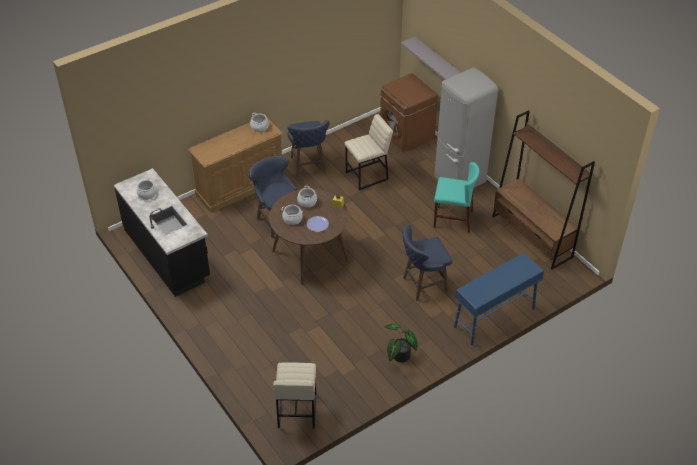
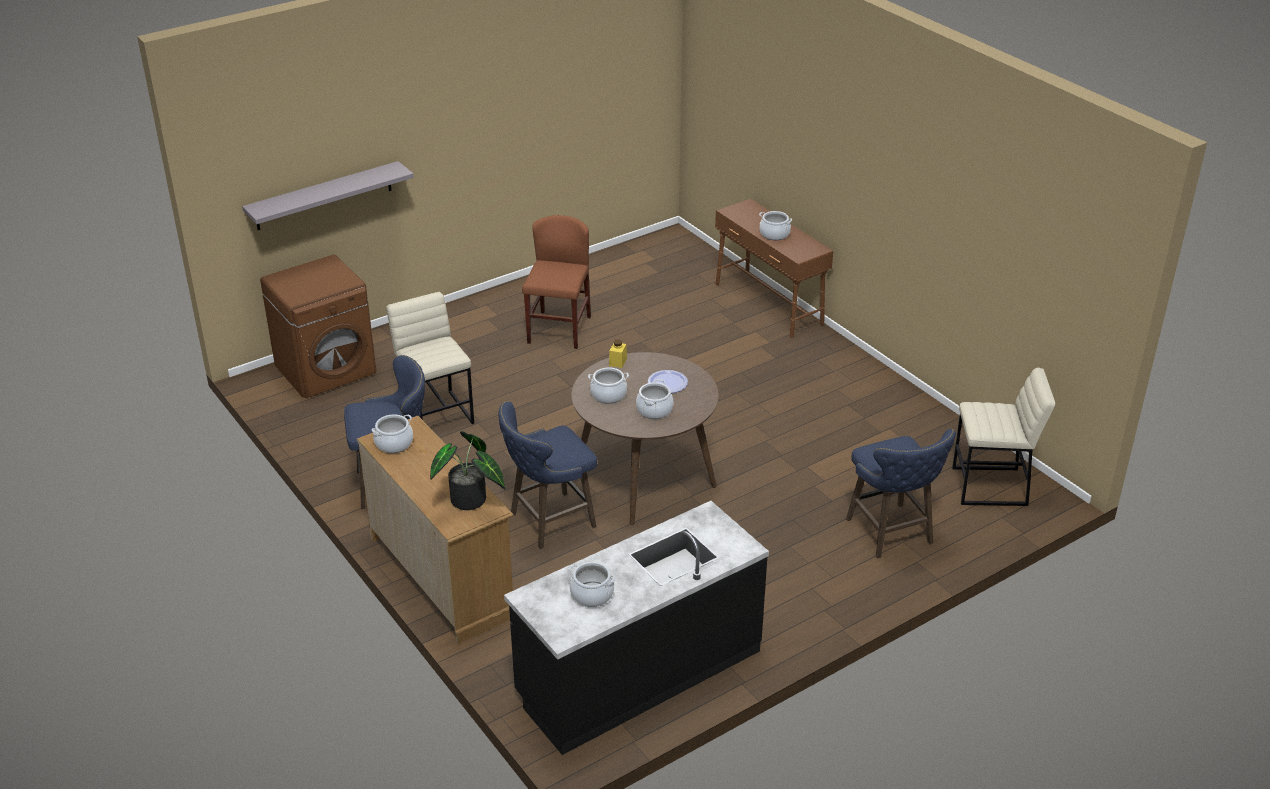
camera: 90 degrees left, 10 degrees down
(399, 356) = (857, 388): potted plant -> potted plant (470, 502)
(422, 285) = (707, 363): blue stool -> blue stool (891, 533)
(453, 219) = (559, 330): turquoise chair -> brown chair
(458, 179) = (462, 321): grey fridge -> none
(494, 280) = (774, 234): none -> cooking pot
(494, 317) = (768, 305): blue console table -> brown console table
(532, 237) = (602, 265): brown bookcase -> none

